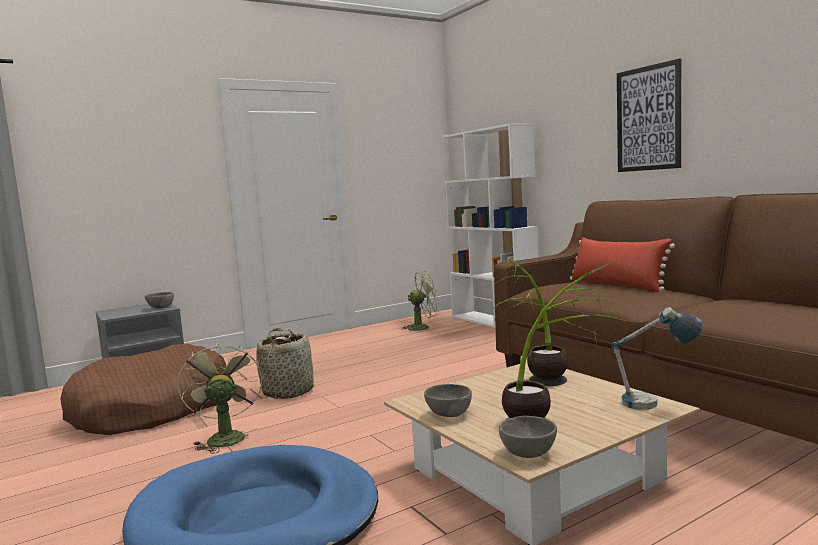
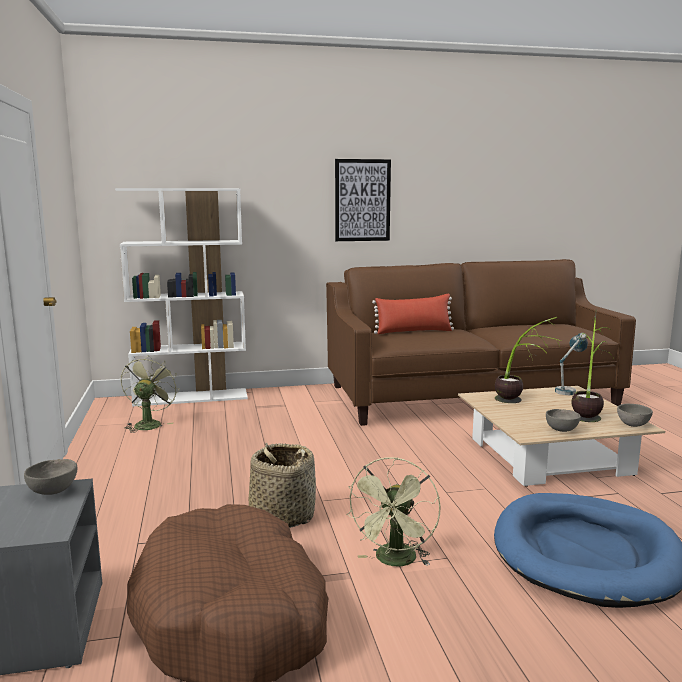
camera: 70 degrees left, 5 degrees up
(224, 437) = (395, 561): green fan -> green fan turned 75 degrees counterclockwise

